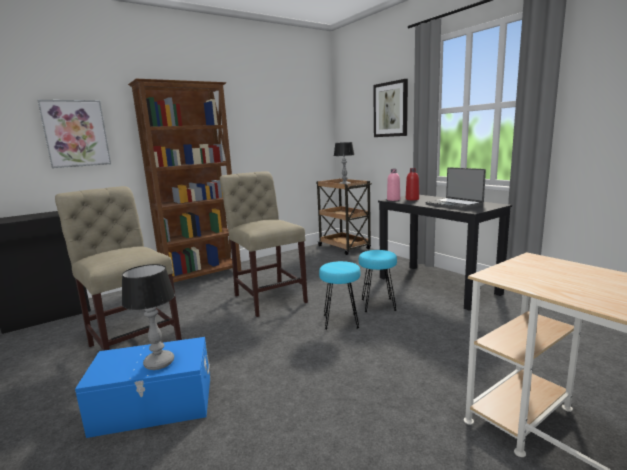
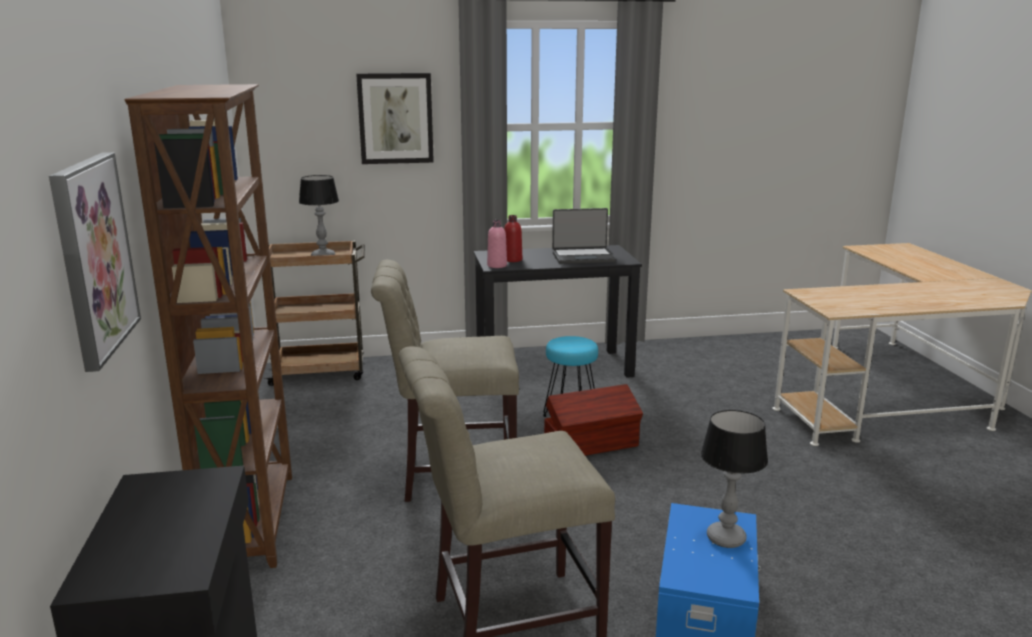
camera: 65 degrees left, 5 degrees up
(341, 321) = (592, 444): turquoise stool -> brown storage box

